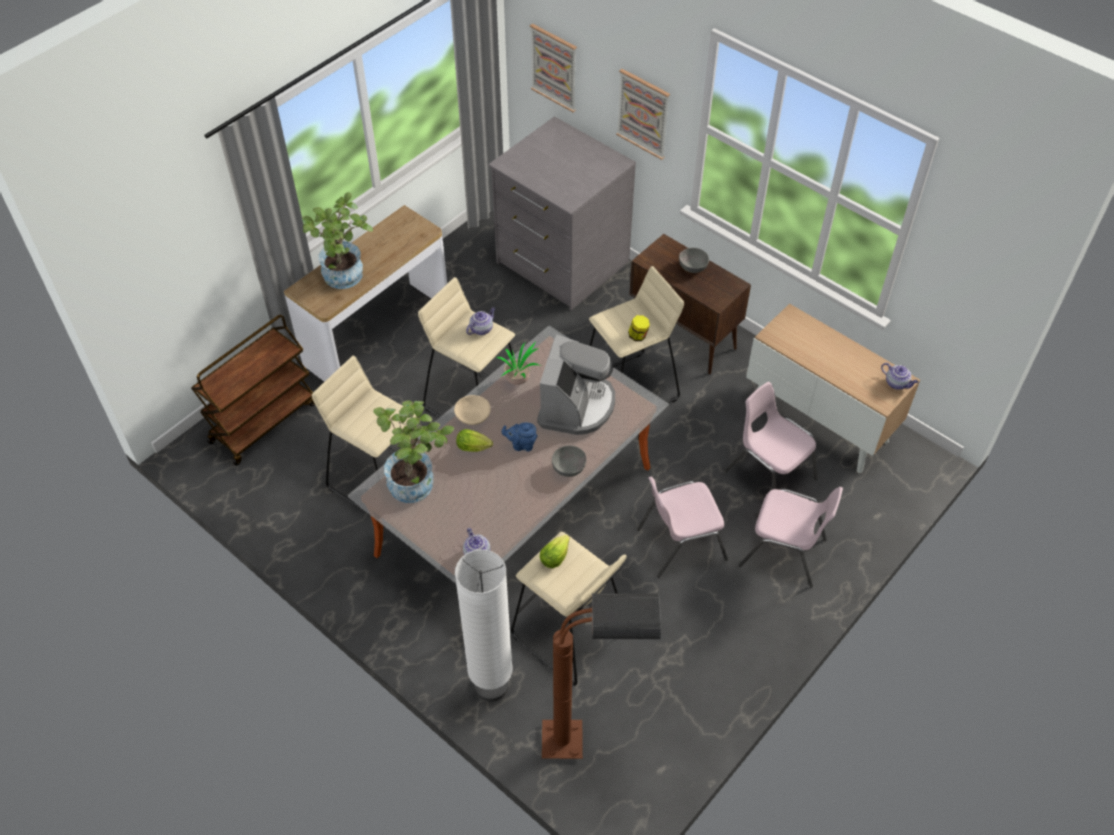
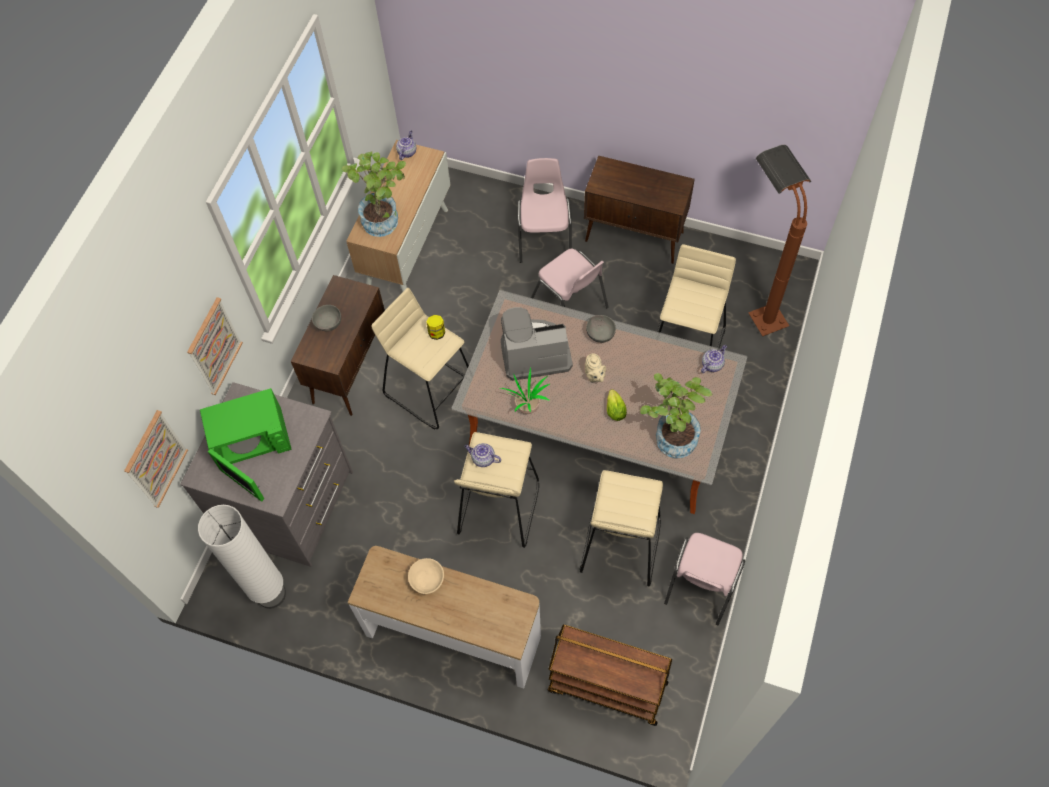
camera: 110 degrees left, 10 degrees up
(345, 279) = (478, 605): potted plant -> potted plant (384, 218)
(473, 416) = (583, 424): beige bowl -> beige bowl (427, 579)
(491, 685) = (754, 380): white floor lamp -> white floor lamp (271, 594)
(521, 444) = (594, 376): blue teapot -> beige teapot
(556, 556) = (685, 311): lettuce -> none
(568, 160) = (250, 443): none -> green microwave
(748, 647) = (635, 237): none -> brown cabinet
(769, 474) = (476, 265): pink chair -> pink chair (701, 585)

